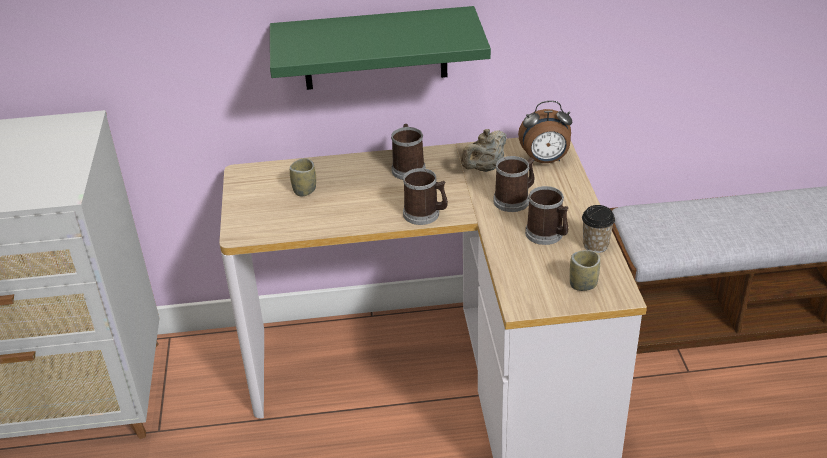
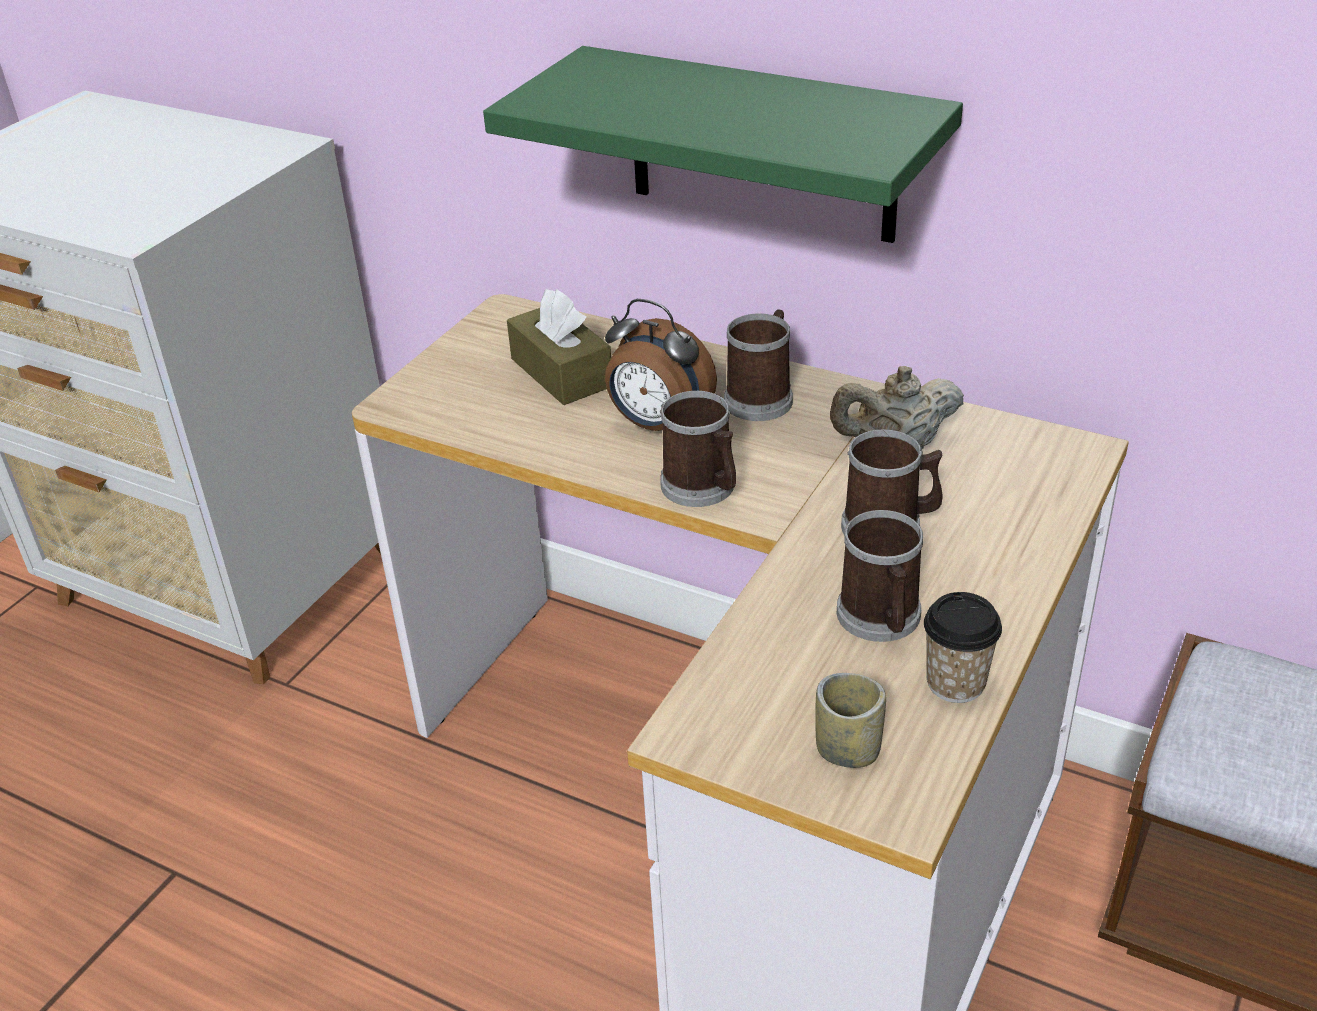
camera: 35 degrees right, 0 degrees up
(304, 190) = (561, 373): cup -> brown tissue box
(545, 161) = (1025, 477): alarm clock -> alarm clock (658, 425)

